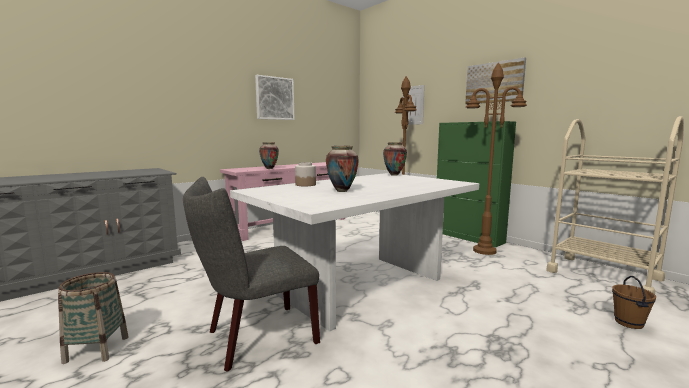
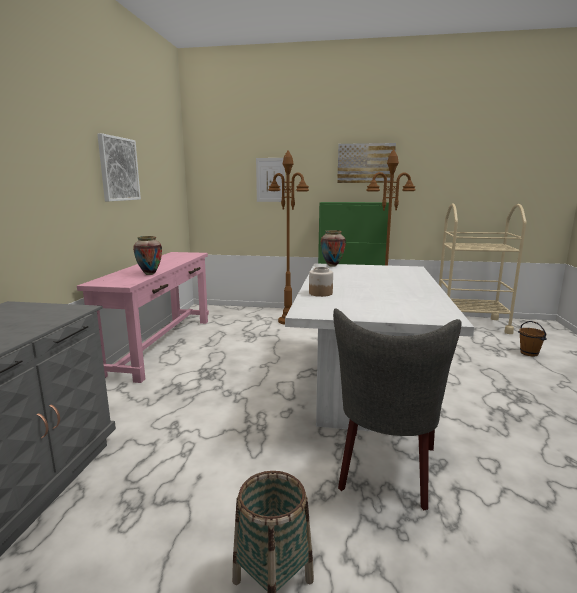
camera: 40 degrees left, 5 degrees up
(342, 191) = (382, 295): vase -> none

